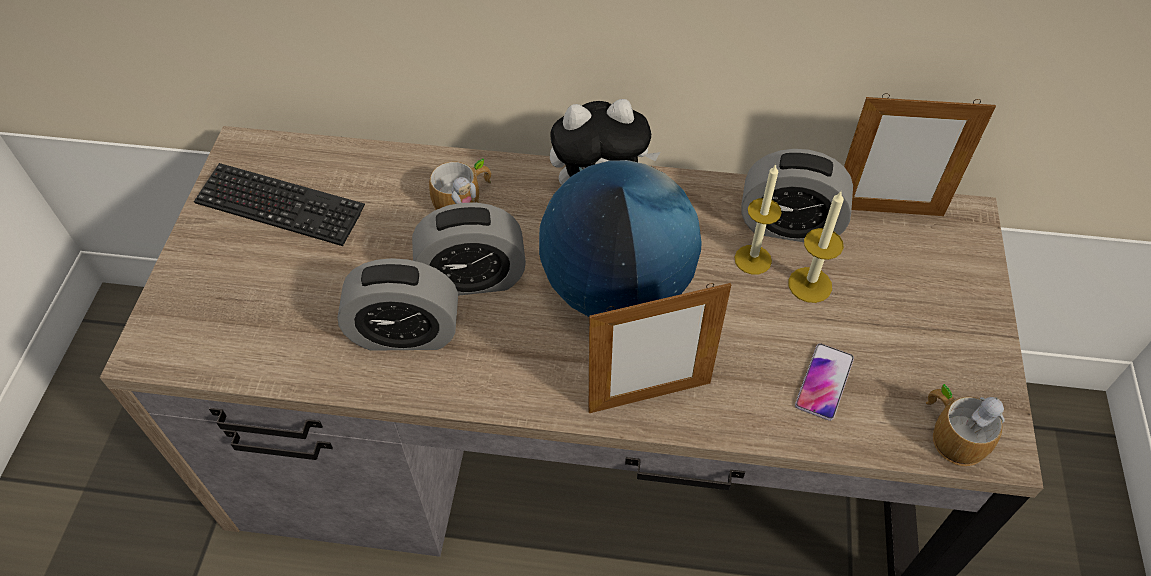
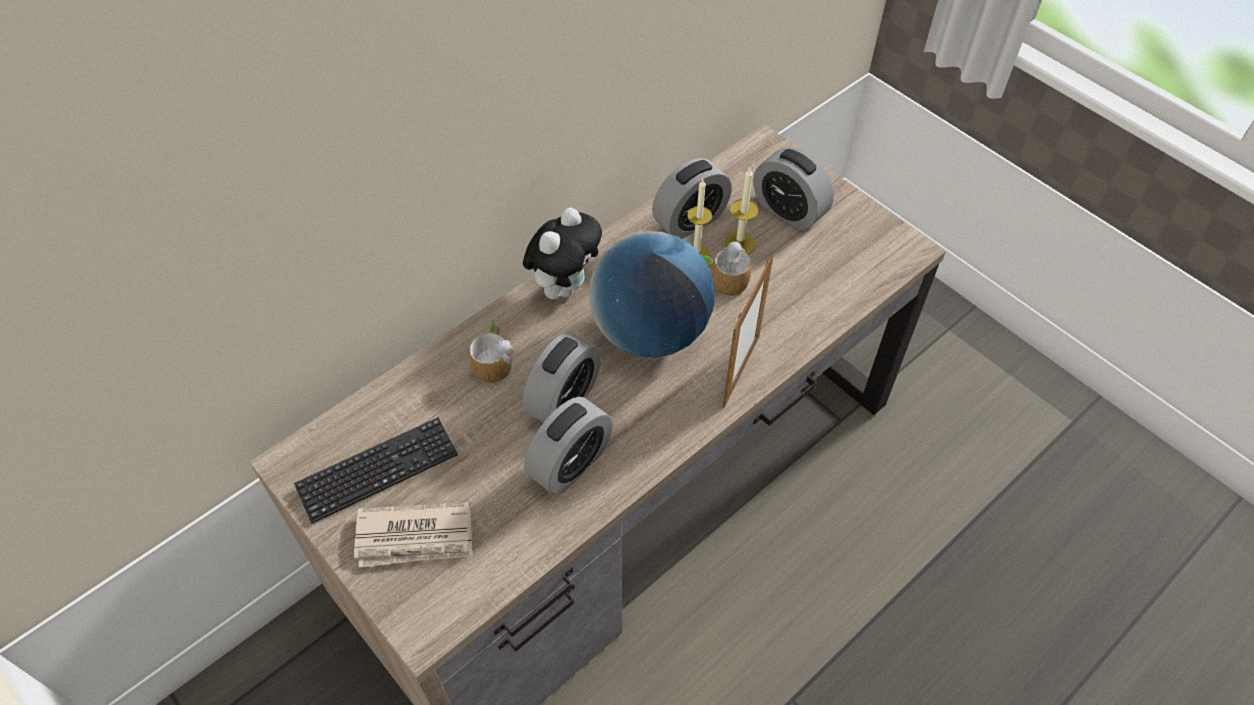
camera: 50 degrees left, 0 degrees up
(235, 278) = (415, 537): none -> newspaper
(824, 382) = (807, 287): phone -> none
(887, 211) = (726, 173): picture frame -> none
(906, 297) = (789, 210): none -> alarm clock
(952, 433) = (885, 259): mug -> mug (722, 280)

